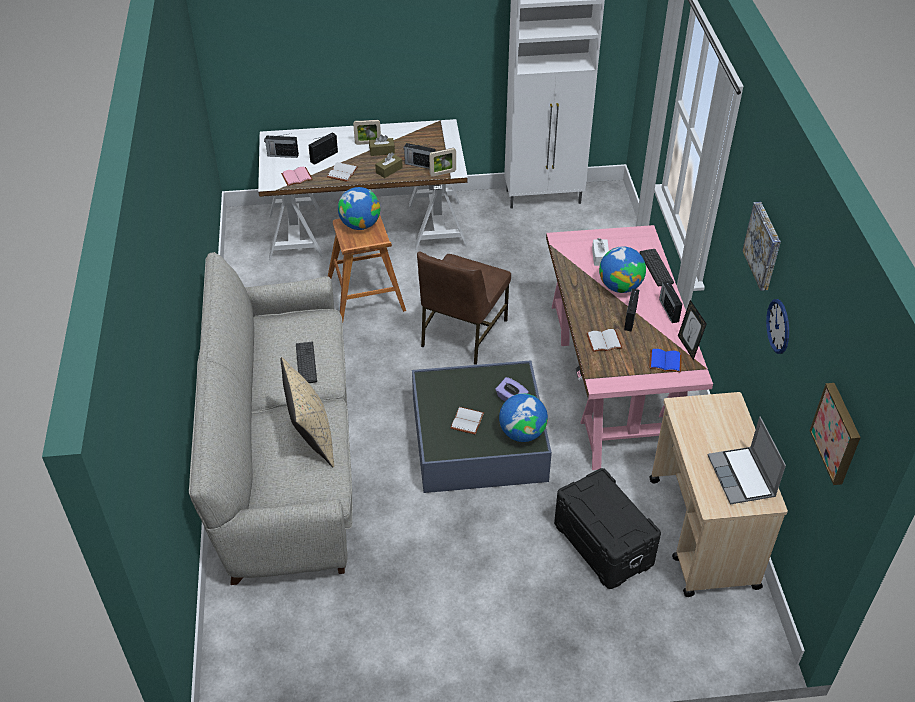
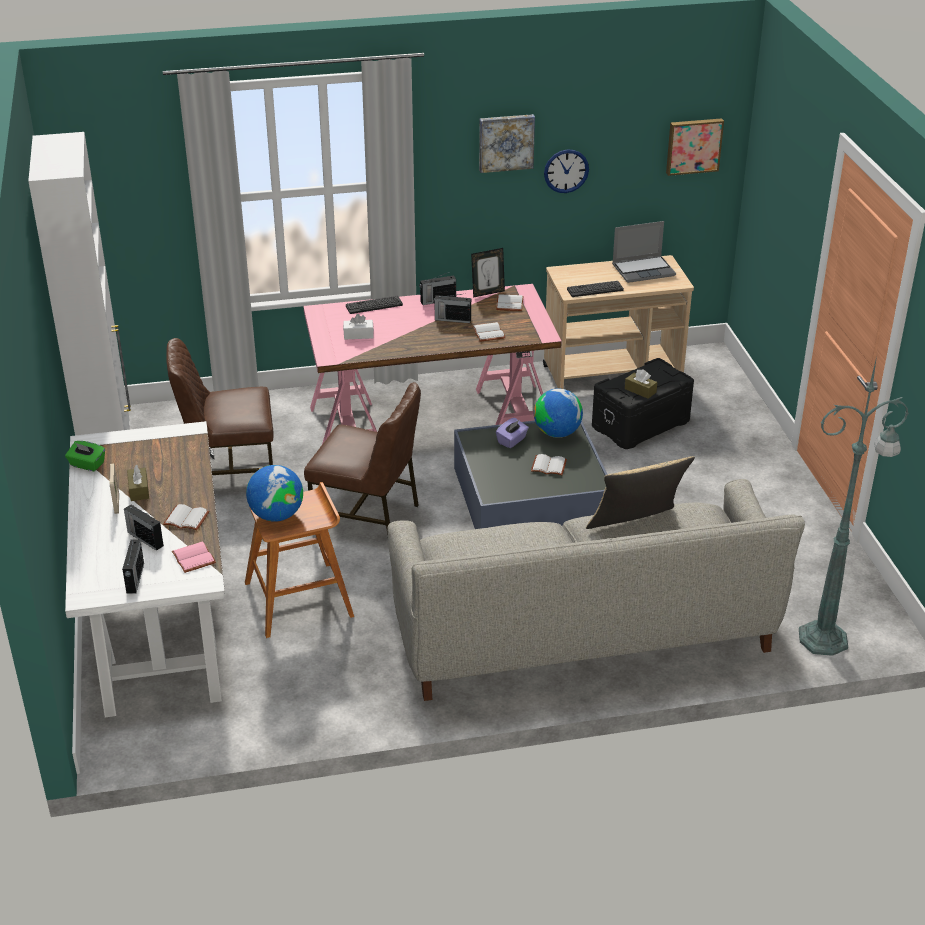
camera: 95 degrees left, 10 degrees down
(235, 634) = (825, 638): none -> green floor lamp
(306, 363) = (524, 543): keyboard -> keyboard (595, 289)
(389, 170) = (184, 481): brown tissue box -> brown tissue box (640, 390)
(417, 128) = (87, 465): none -> green tissue box
(419, 164) = (174, 457): radio -> none
(442, 173) = (196, 439): picture frame -> none
(531, 257) = (230, 472): none -> brown chair
(620, 286) = (405, 324): globe -> none
(665, 361) = (508, 303): blue book -> white book

